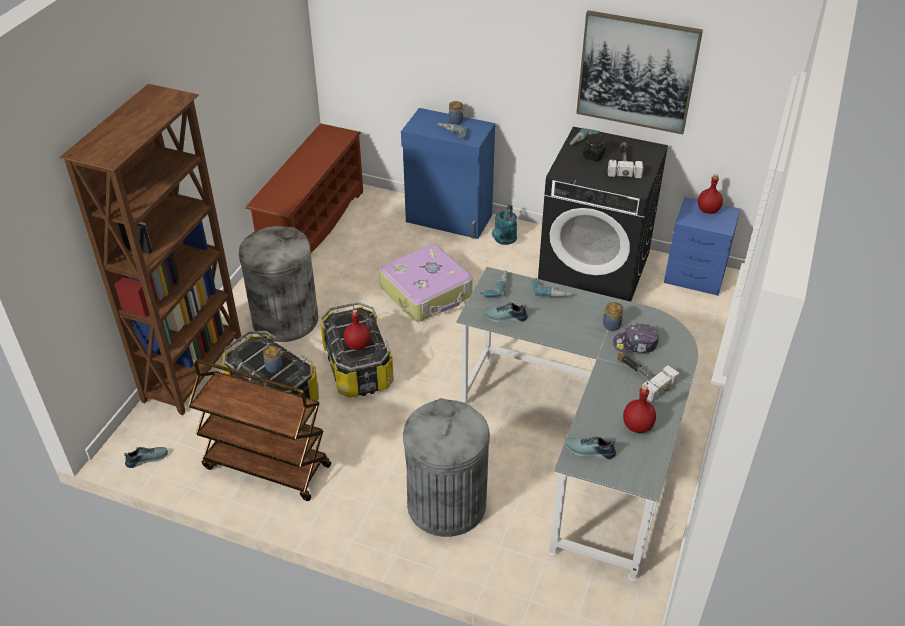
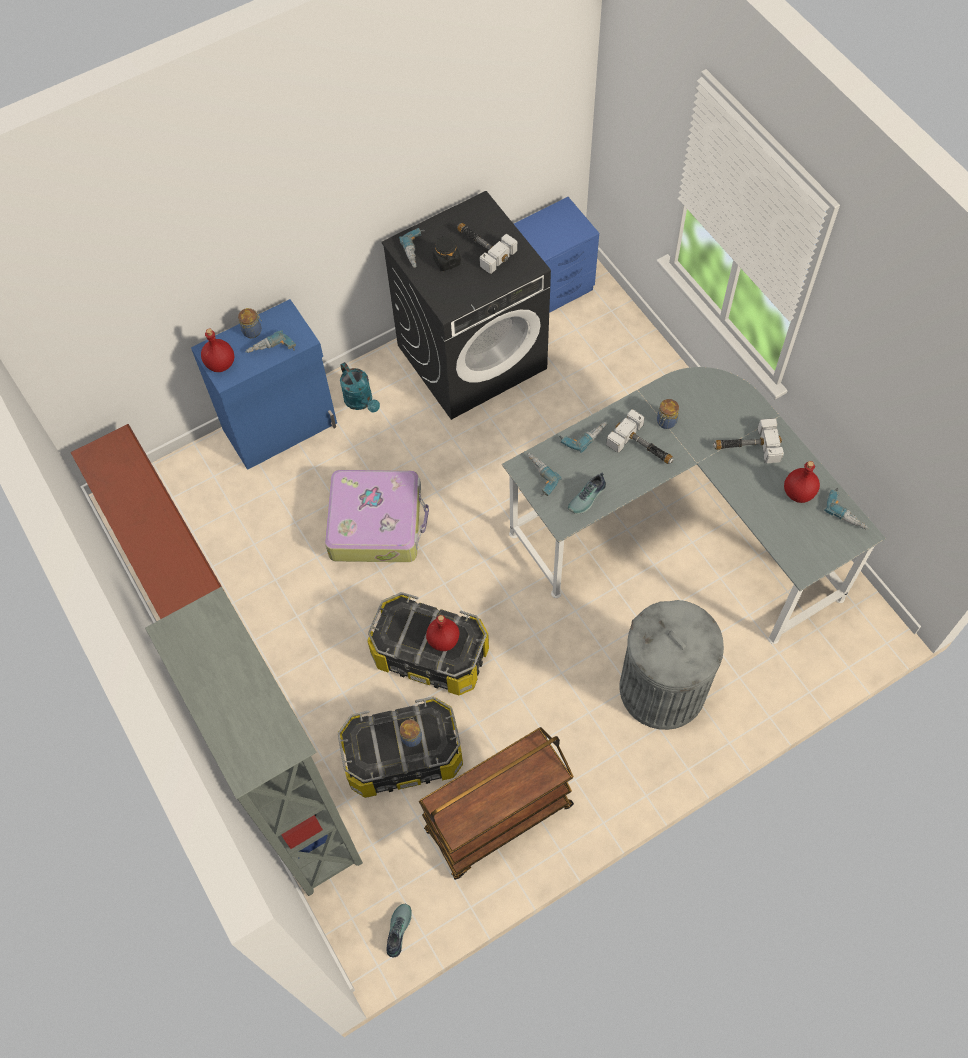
camera: 50 degrees left, 20 degrees up
(195, 369) = (302, 814): brown bookcase -> grey bookcase
(285, 319) = (300, 681): grey trash can -> none
(577, 324) = (643, 447): none -> hammer
(590, 451) = (800, 549): shoe -> none
(635, 344) = (704, 421): cap -> none
(637, 72) = (434, 145): picture -> none
(655, 464) = (848, 512): none -> power drill
(708, 210) = (549, 222): red bottle -> red bottle (221, 364)

